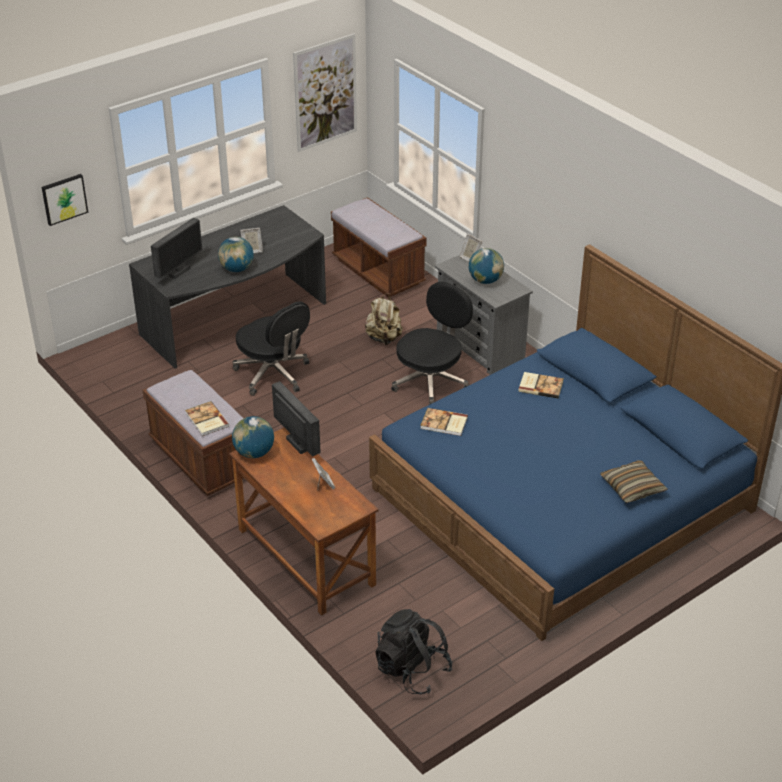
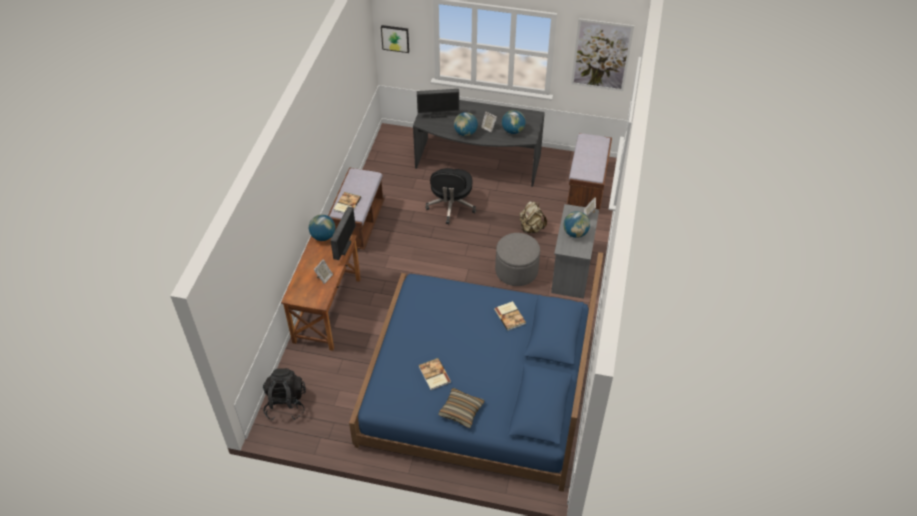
camera: 50 degrees right, 10 degrees up
(282, 238) = (513, 131): none -> globe
(431, 381) = (516, 271): black office chair -> grey ottoman
(444, 423) = (432, 295): book -> book (434, 375)

